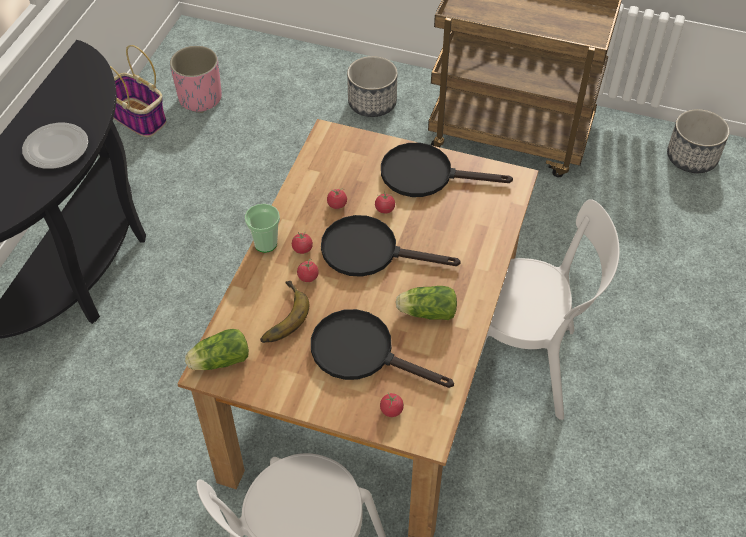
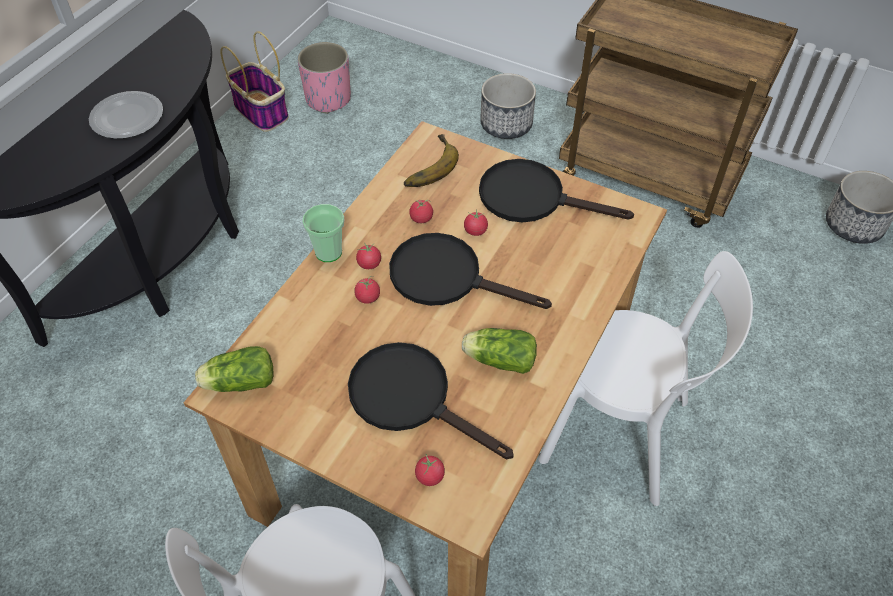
camera: 10 degrees right, 0 degrees up
(279, 316) = (323, 339): banana -> banana (427, 166)

